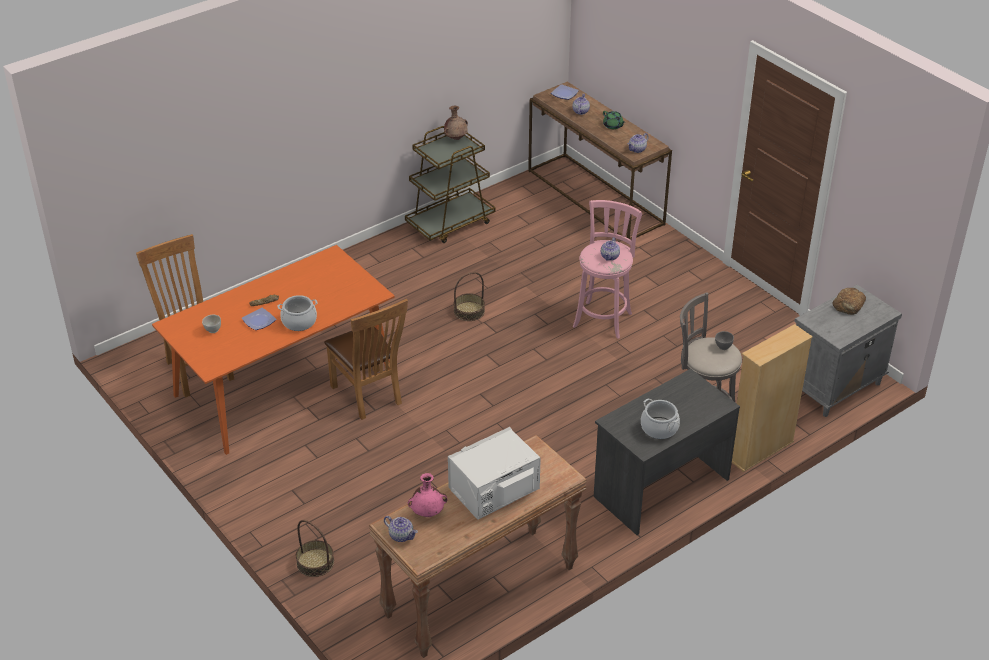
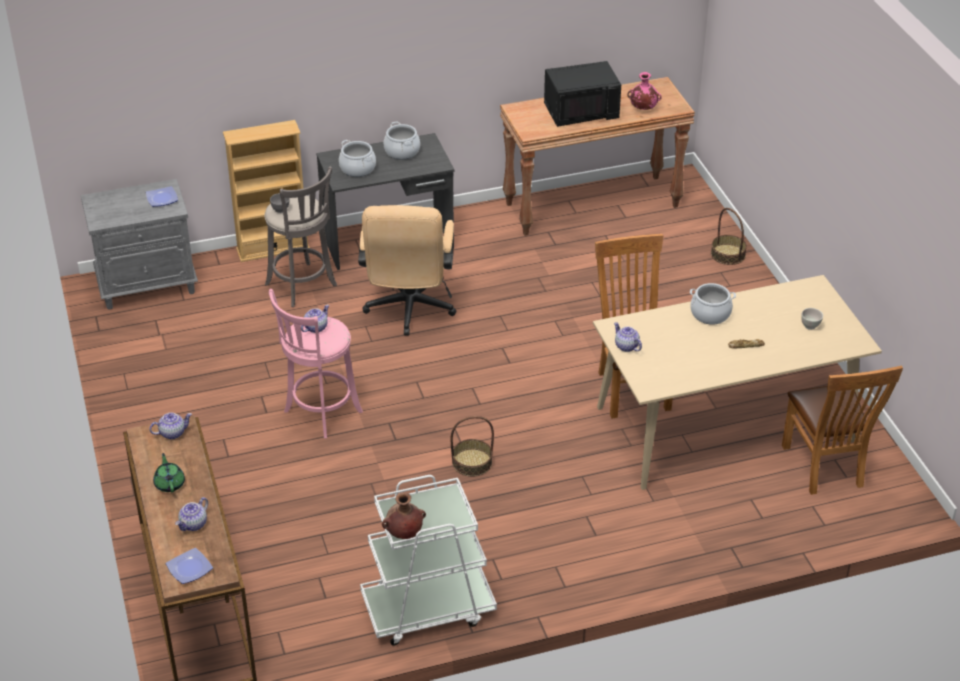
camera: 160 degrees left, 0 degrees up
(259, 321) = (756, 324): plate -> plate (162, 198)
(284, 384) = (724, 425): orange dining table -> beige dining table
(401, 535) = (670, 99): teapot -> teapot (626, 346)
(450, 223) = (427, 609): brown cart -> white cart
(494, 491) = (581, 111): white microwave -> black microwave
(593, 419) = (409, 311): none -> beige office chair
(686, 397) = (357, 168): none -> cooking pot
(849, 305) = (121, 213): bread -> none

